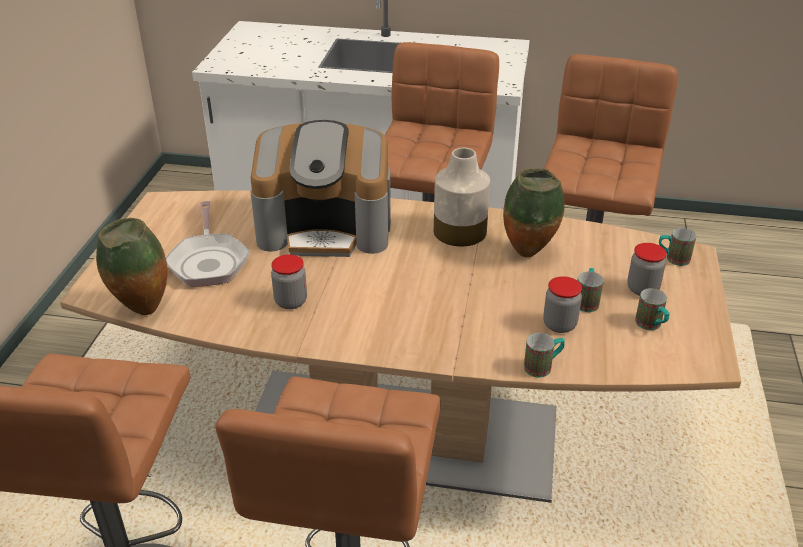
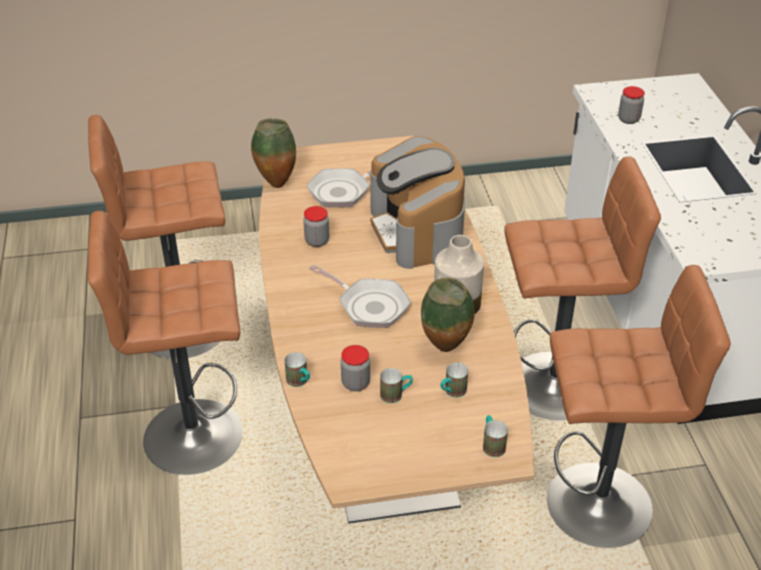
camera: 70 degrees right, 5 degrees up
(434, 288) = (369, 305): none -> frying pan
(642, 289) = (431, 428): jar -> jar (628, 119)
(651, 326) = (380, 439): mug -> mug (452, 392)

